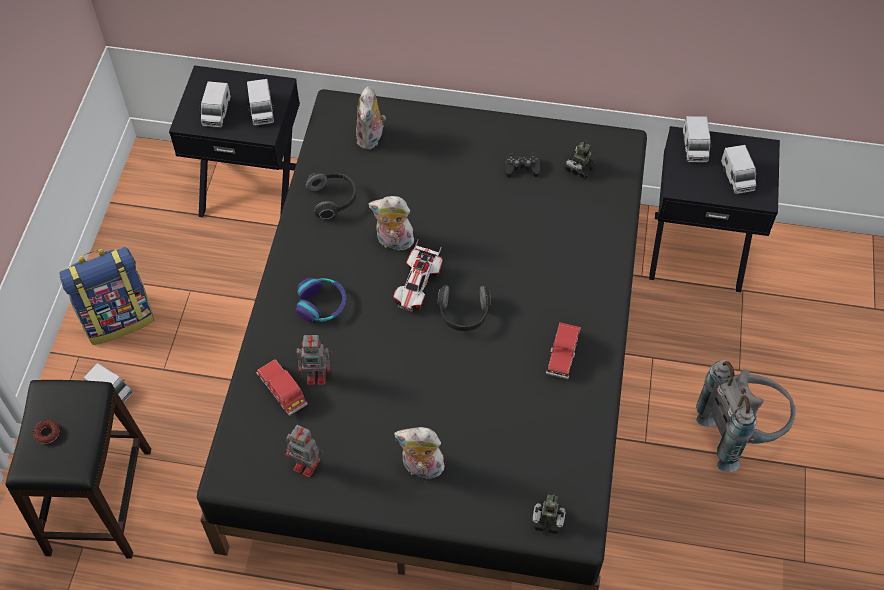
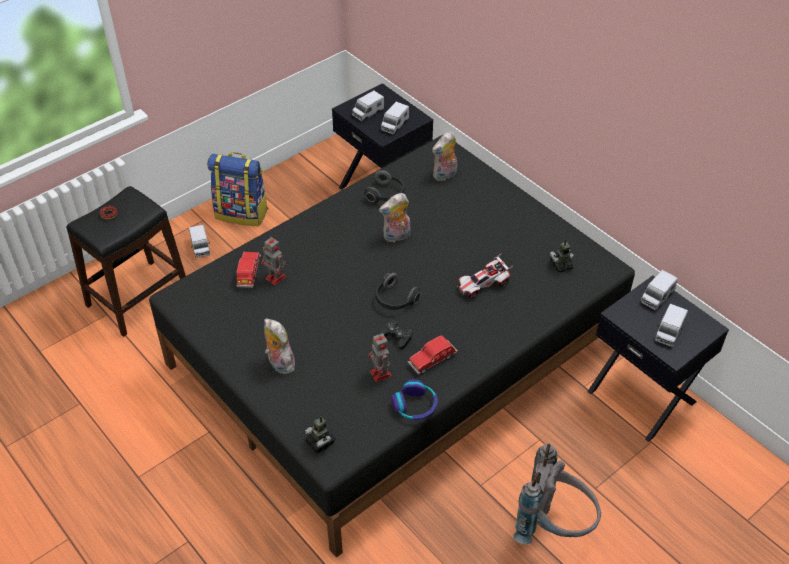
camera: 40 degrees right, 10 degrees down
(308, 465) = (220, 319): toy robot -> toy robot (381, 374)
(322, 304) = (319, 244): headphones -> headphones (415, 406)
(393, 242) = (396, 237): plush toy -> plush toy turned 75 degrees counterclockwise
(418, 286) = (385, 268): toy car -> toy car (483, 285)
(521, 168) = (522, 243): black game controller -> black game controller (396, 337)

